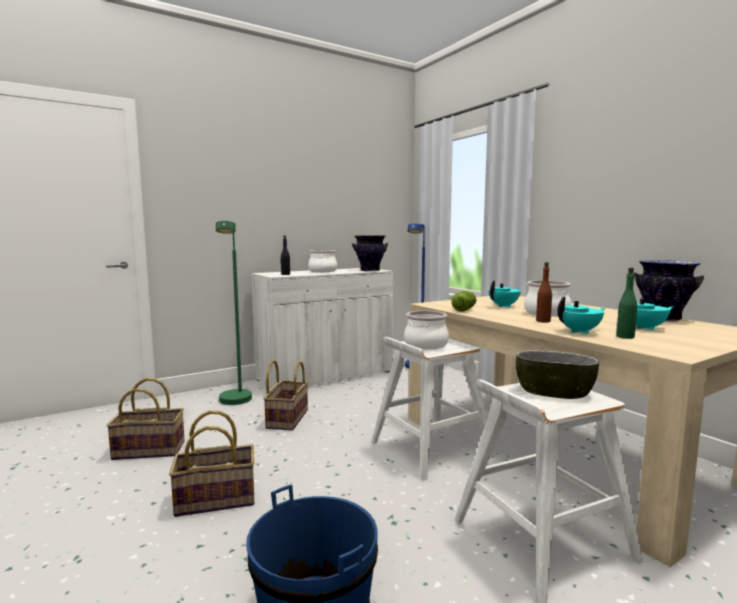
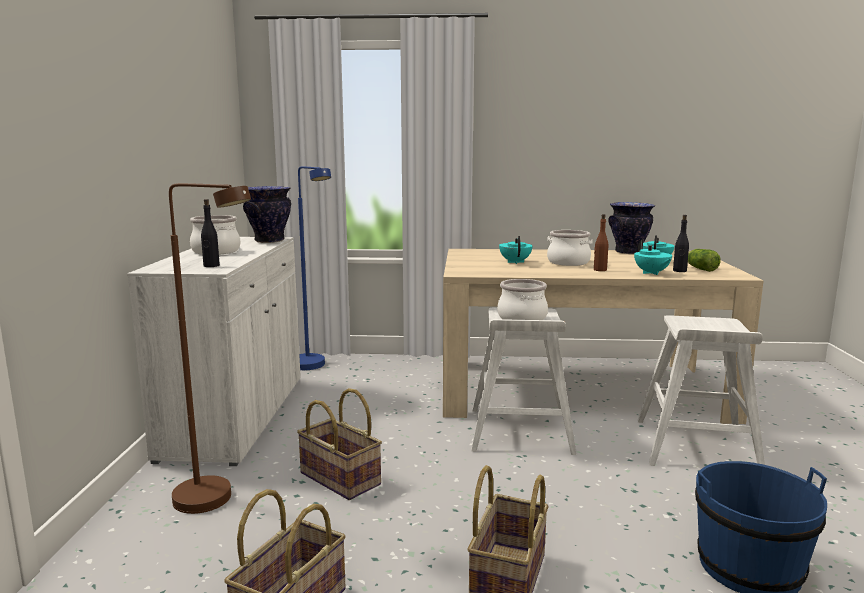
camera: 55 degrees left, 5 degrees up
(235, 402) = (216, 501): green floor lamp -> brown floor lamp
(465, 309) = (513, 272): lettuce -> lettuce (700, 269)
(554, 392) = (700, 324): bowl -> none
(580, 331) = (651, 273): turquoise teapot -> turquoise teapot turned 150 degrees clockwise
(625, 337) = (679, 271): green bottle -> black bottle

